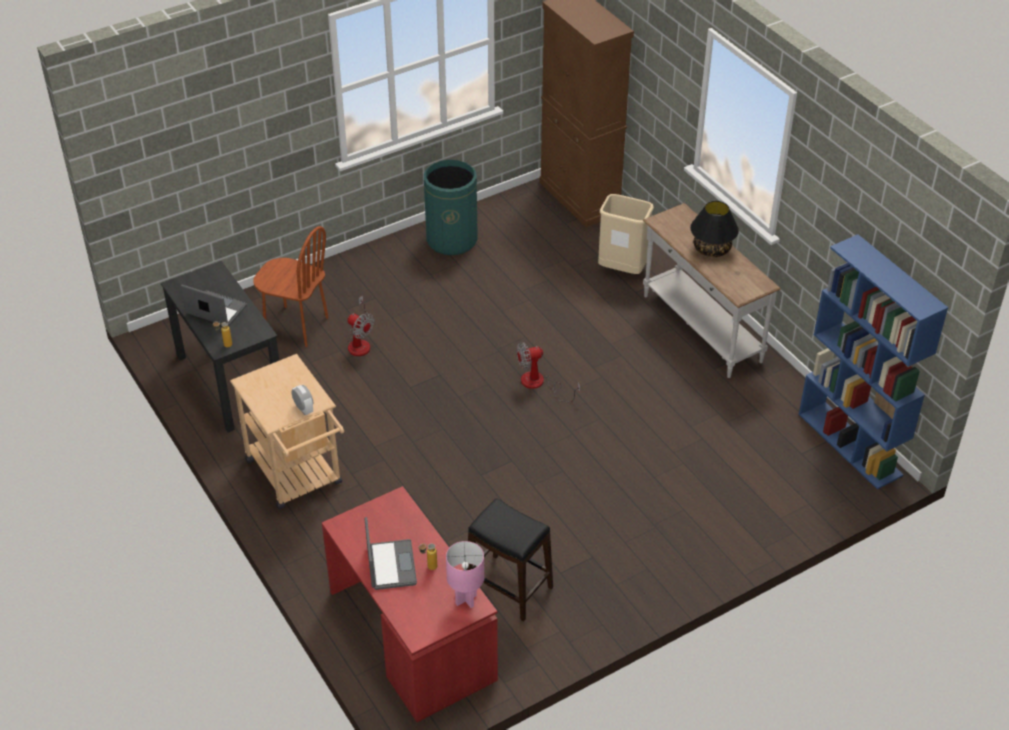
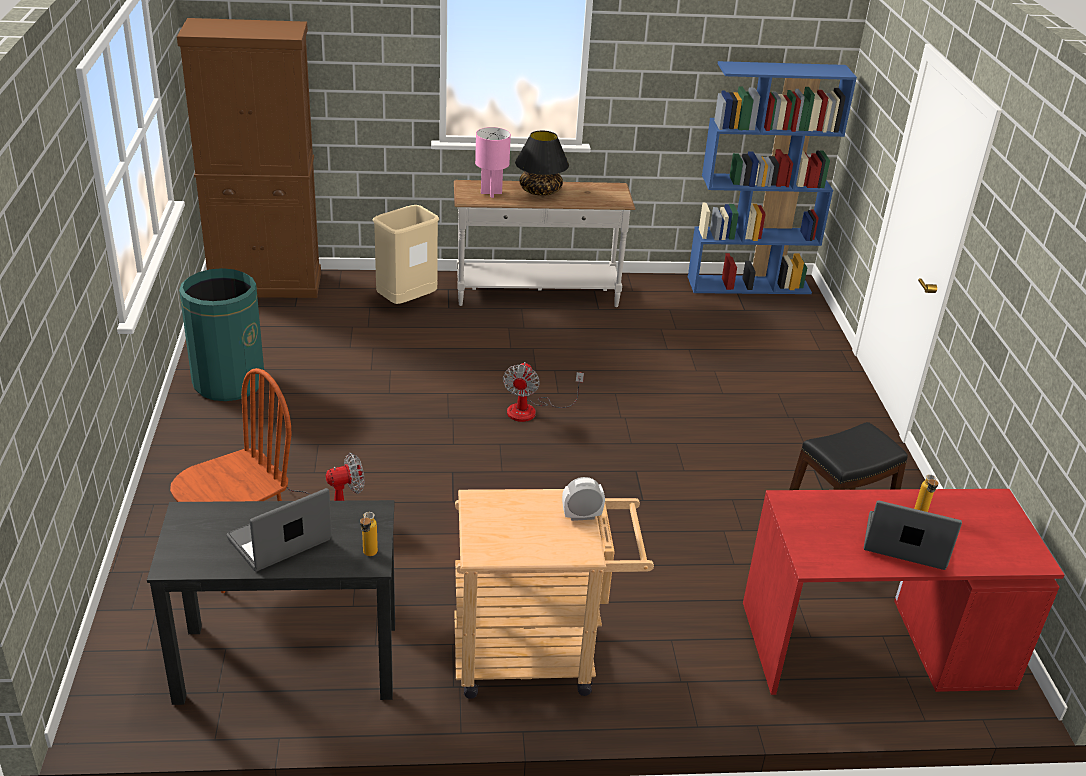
camera: 65 degrees left, 10 degrees down
(465, 599) = (984, 504): pink table lamp -> pink table lamp (491, 193)

